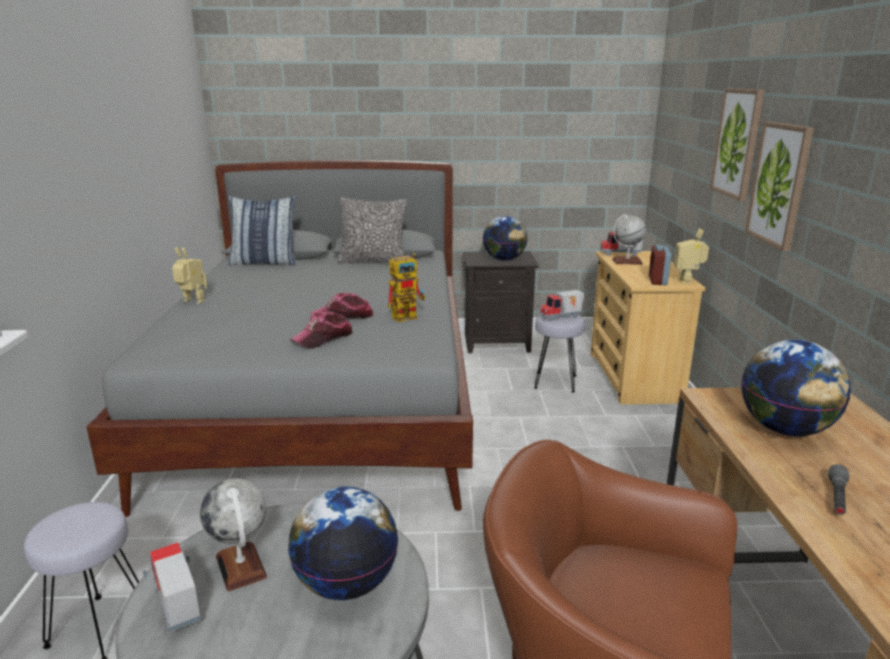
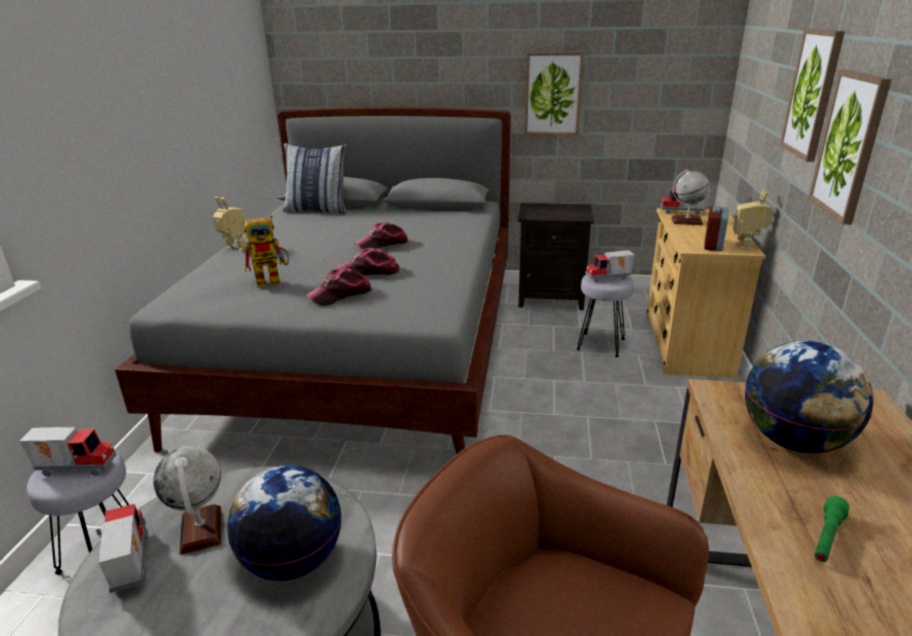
camera: 10 degrees right, 5 degrees up
(78, 523) = (77, 467): none -> toy truck
(346, 291) = (382, 244): none -> cap
(373, 262) = (422, 213): pillow -> none
(408, 316) = (433, 274): toy robot -> toy robot (273, 280)
(491, 147) = (552, 94): none -> picture
(504, 259) = (560, 213): globe -> none
(837, 498) = (826, 537): grey flashlight -> green flashlight

